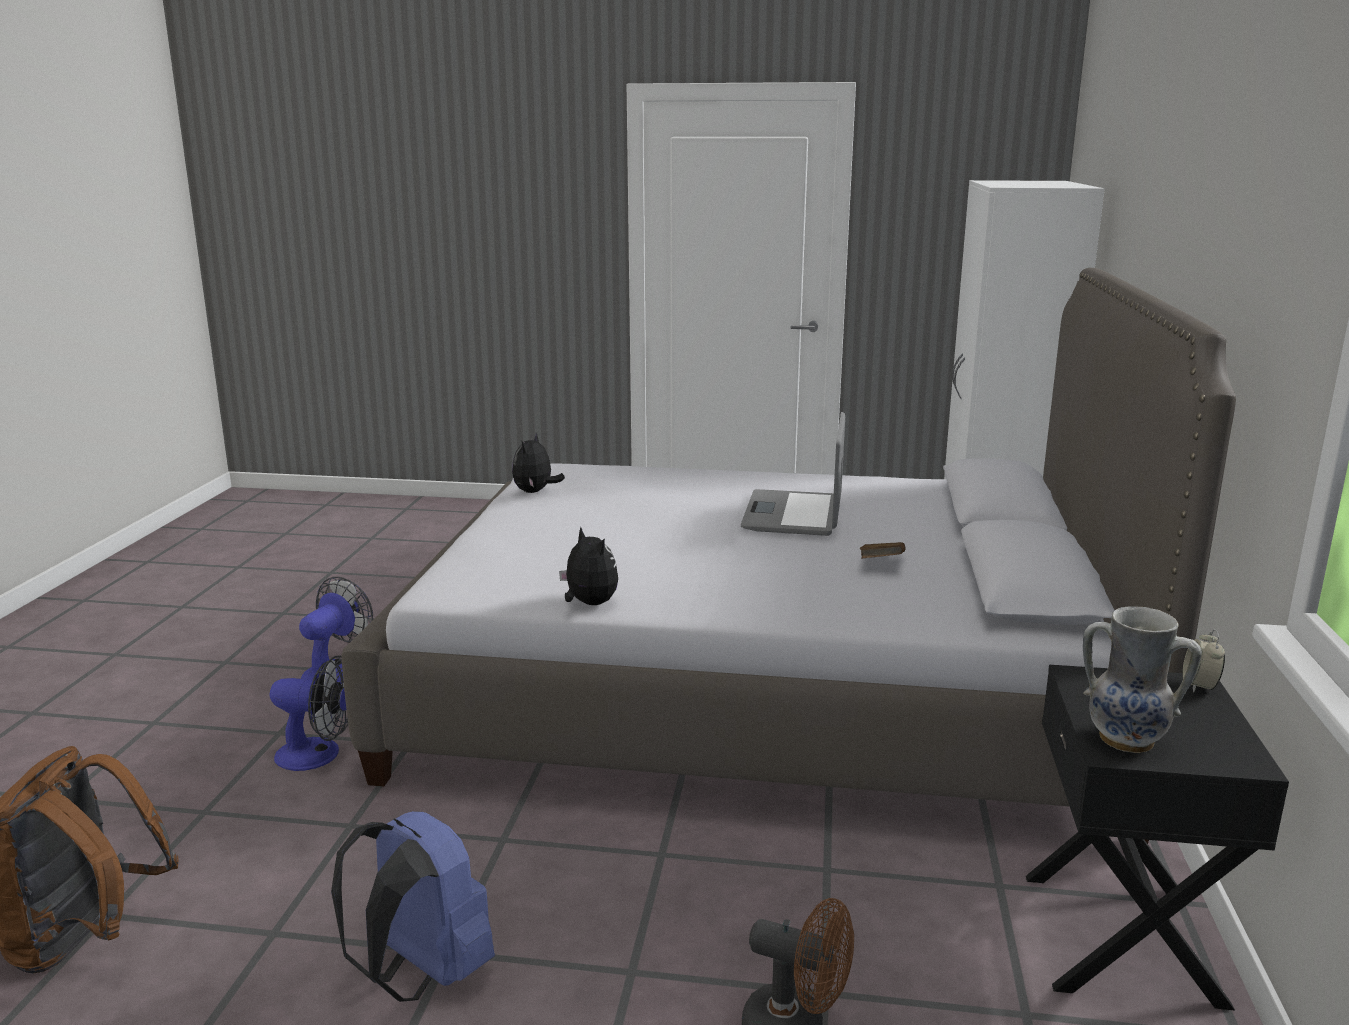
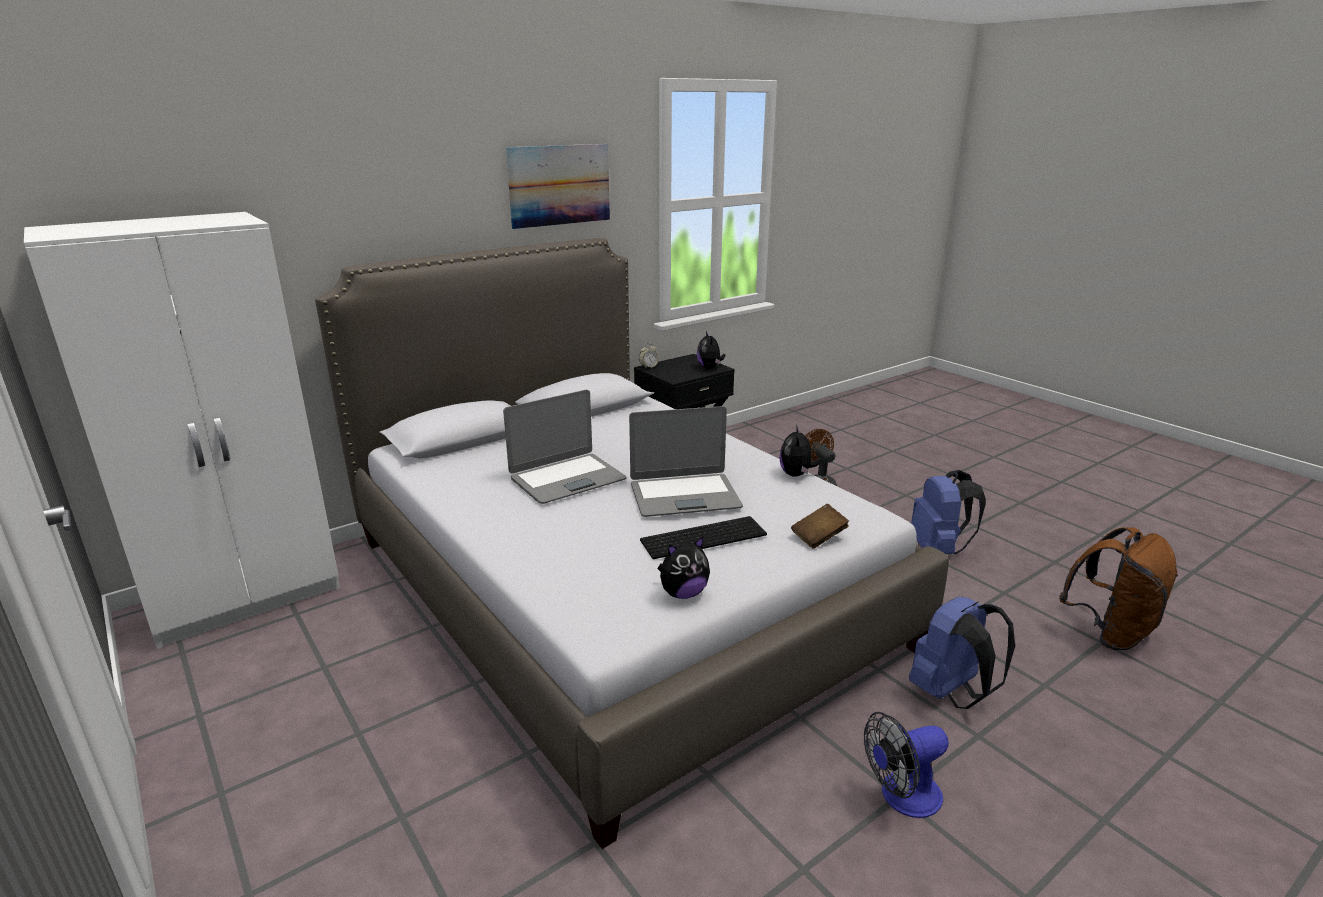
camera: 135 degrees left, 5 degrees up
(318, 755) = (951, 693): fan -> blue backpack
(579, 517) = (704, 536): none -> keyboard
(660, 538) = (684, 496): none -> laptop
(881, 564) = (611, 437): brown book -> brown book (819, 537)
(1125, 741) = (710, 367): vase -> plush toy
(1251, 208) = (560, 185): none -> picture

